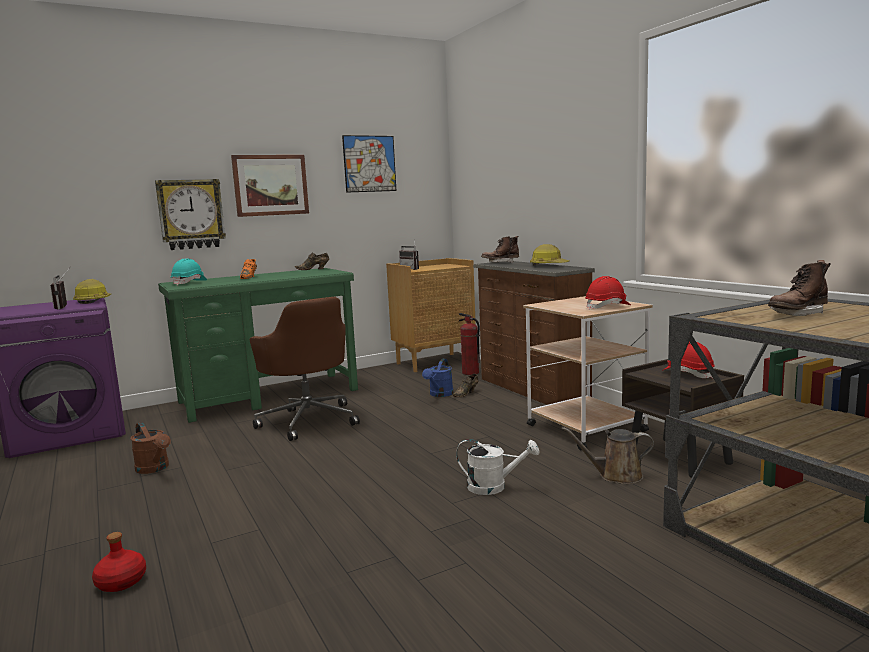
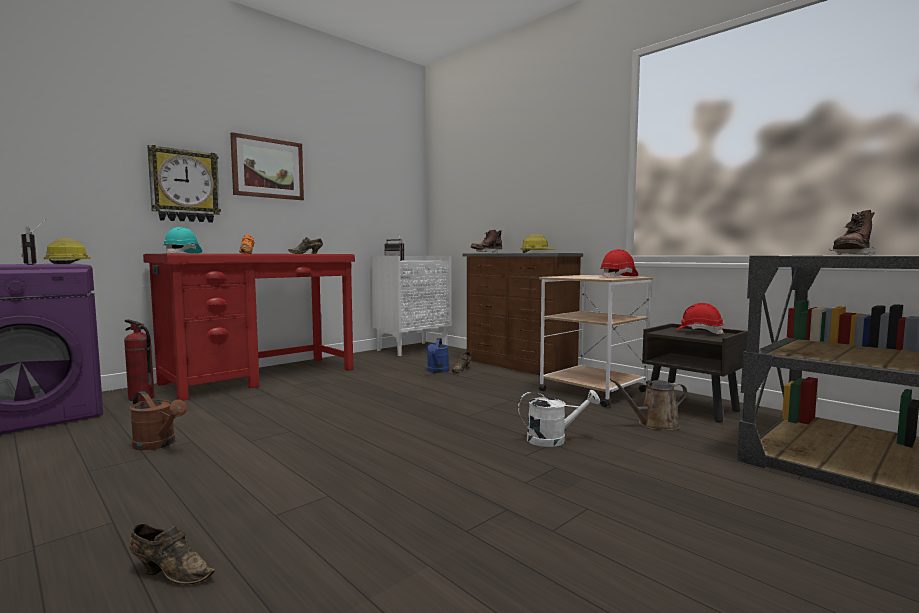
camera: 15 degrees left, 5 degrees down
(121, 582) = (170, 573): red bottle -> brown shoe
(269, 395) = (261, 376): green desk -> red desk
(308, 420) = (318, 394): brown office chair -> none
(369, 163) = (359, 162): picture -> none
(434, 362) = (412, 349): brown cabinet -> white cabinet
(470, 373) = (452, 355): fire extinguisher -> fire extinguisher (141, 398)

